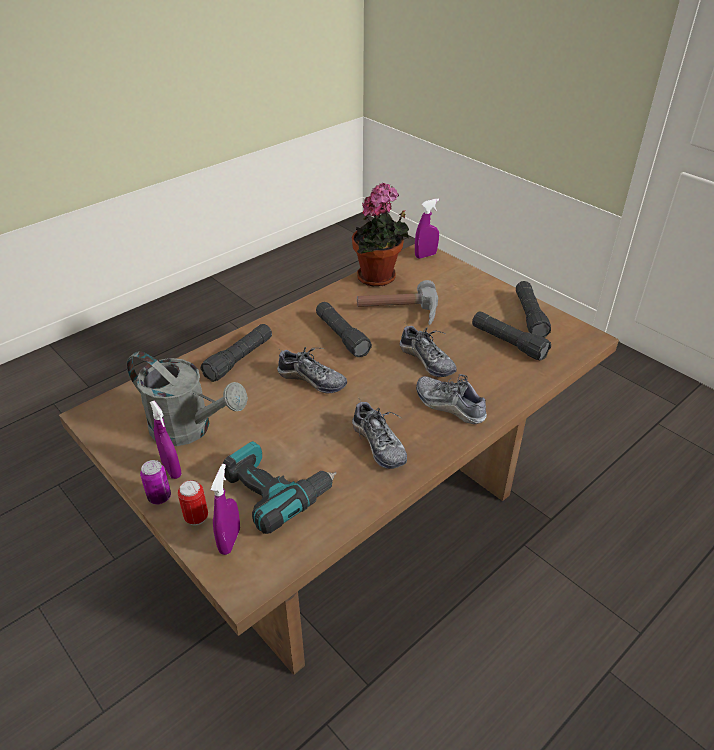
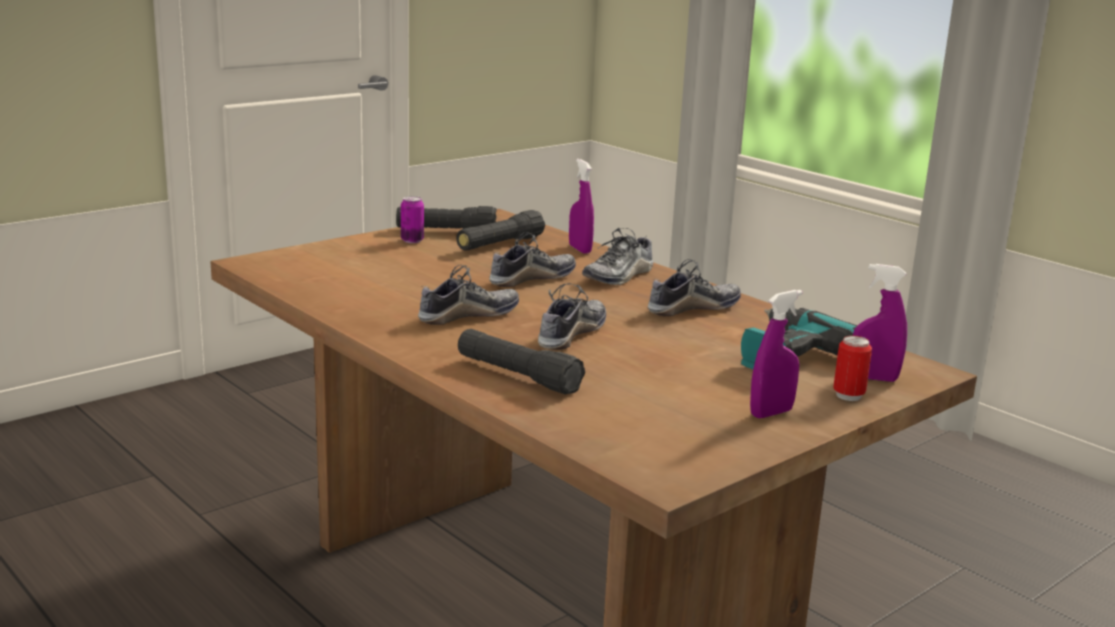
camera: 90 degrees left, 20 degrees down
(159, 497) = (825, 418): can -> can (412, 240)
(190, 429) = (686, 405): grey watering can -> none
(342, 336) = (468, 315): black flashlight -> shoe
(379, 278) = (316, 288): potted plant -> none
(398, 312) = (416, 284): hammer -> none
(425, 255) = (263, 261): purple spray bottle -> purple spray bottle (580, 249)

